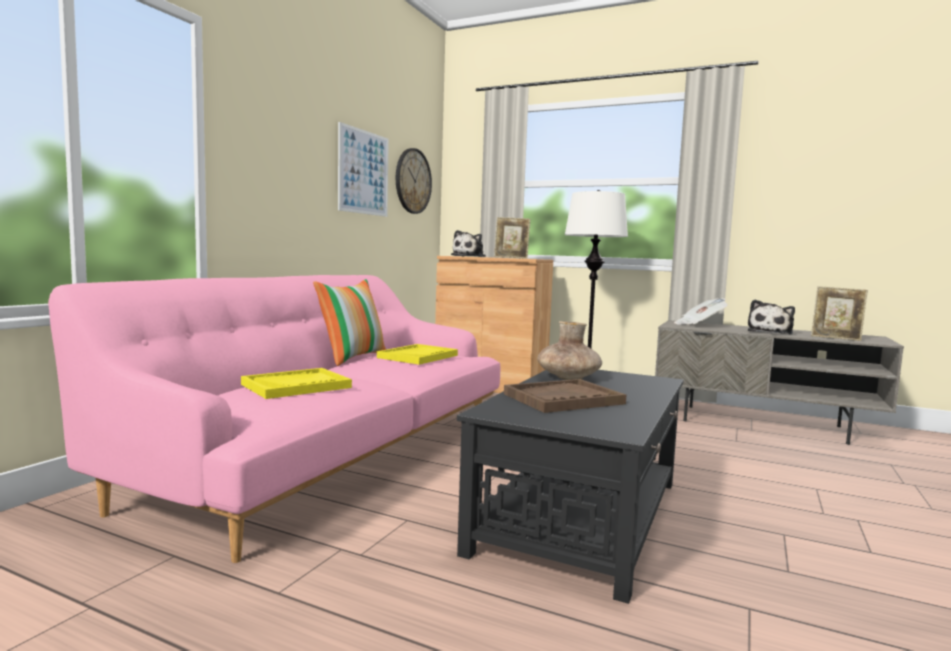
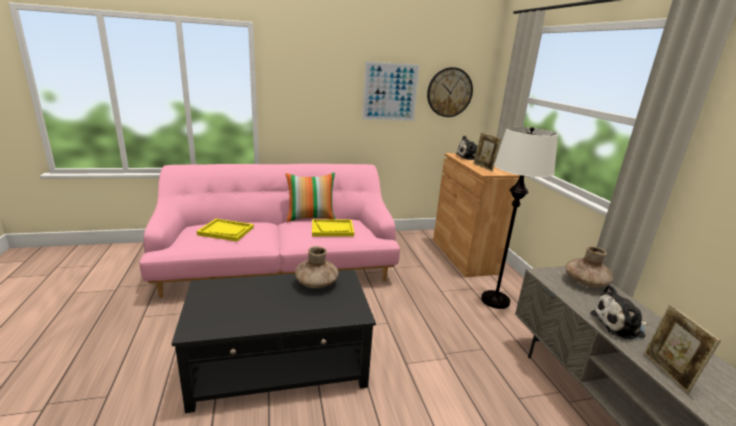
camera: 50 degrees right, 15 degrees up
(563, 399) = (254, 296): brown tray -> none
(699, 324) = (585, 282): newspaper -> brown vase

